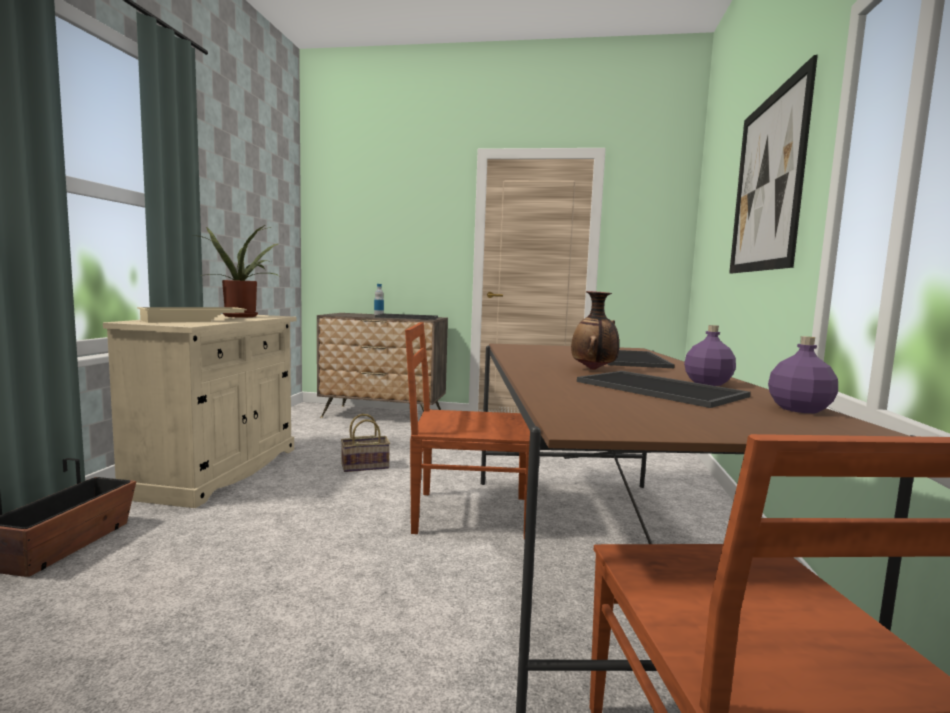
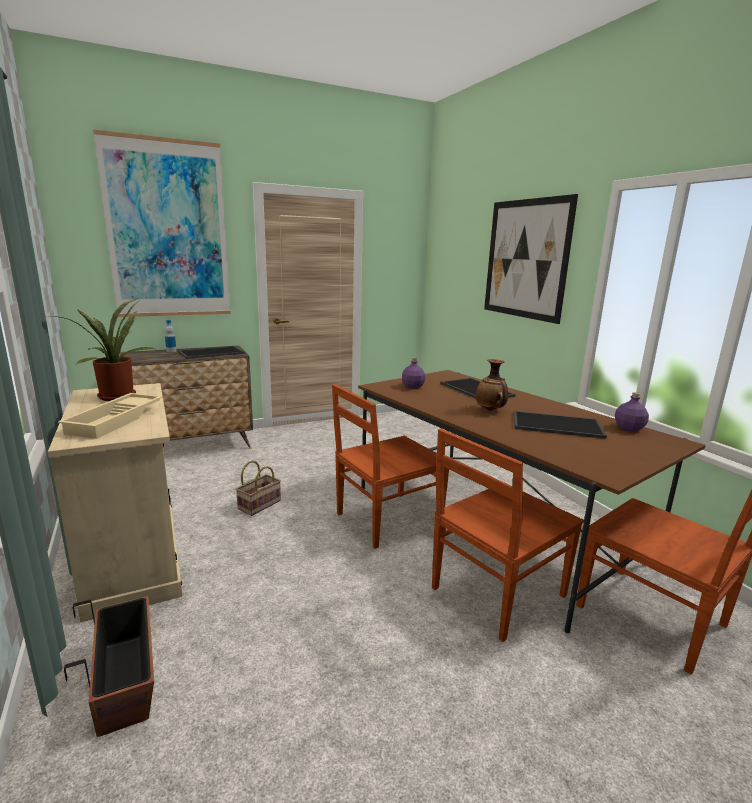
camera: 35 degrees left, 10 degrees up
(394, 200) = (168, 230): none -> picture
(484, 633) = (496, 593): none -> brown chair
(708, 383) = (559, 411): purple bottle -> purple bottle (413, 386)

